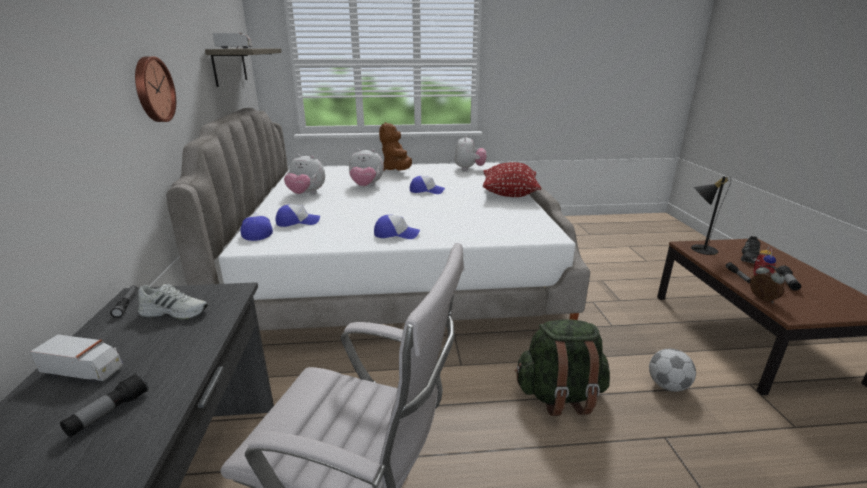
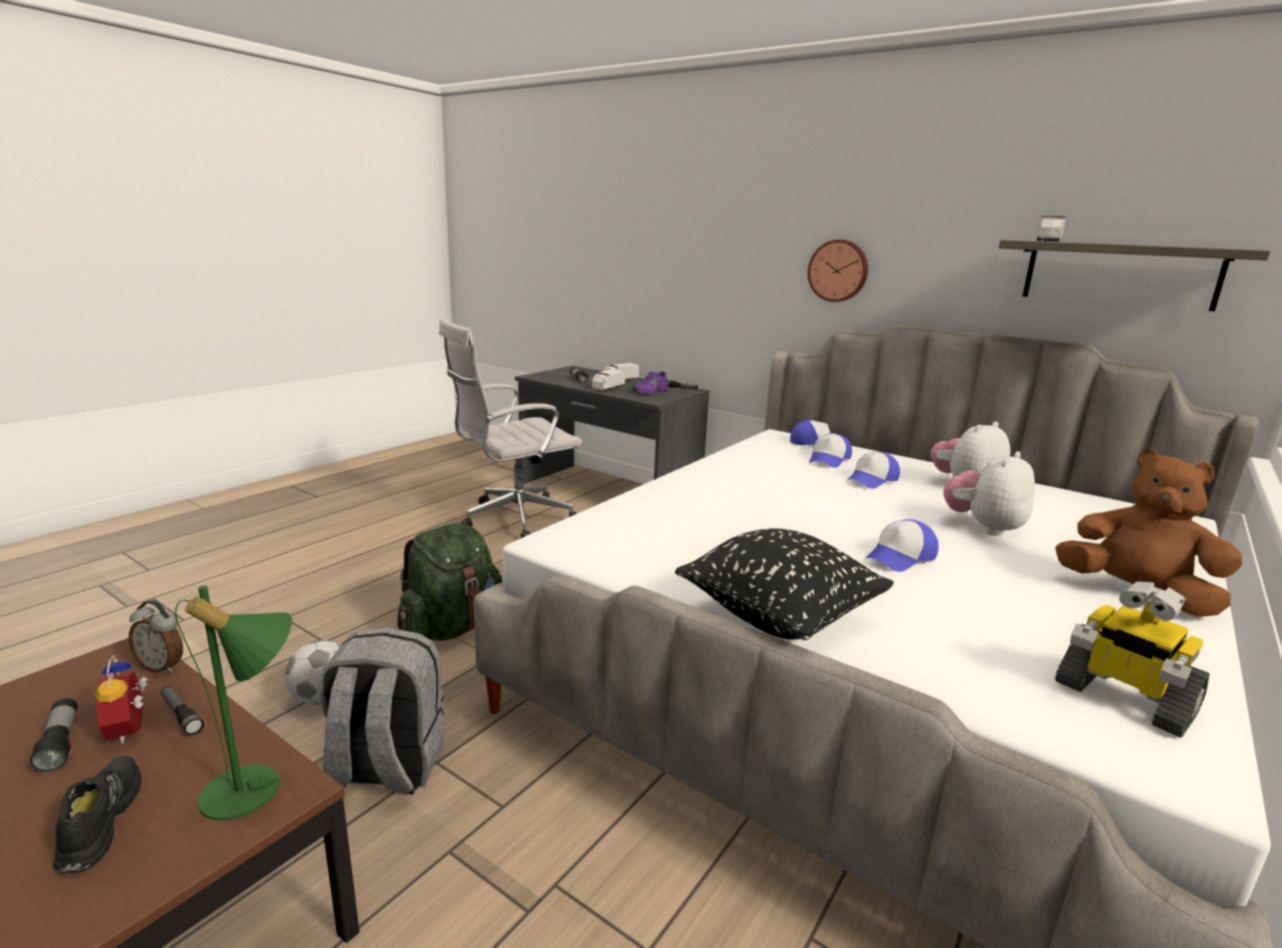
camera: 130 degrees right, 5 degrees down
(175, 312) = (651, 392): white shoe -> purple shoe
(176, 349) = (607, 388): none -> toy truck
(396, 234) = (715, 481): cap -> cap (872, 480)
(469, 169) = (1122, 698): plush toy -> toy robot
(509, 194) = (779, 617): red pillow -> black pillow
(636, 334) = (387, 767): none -> grey backpack
(698, 248) = (256, 789): black table lamp -> green table lamp

